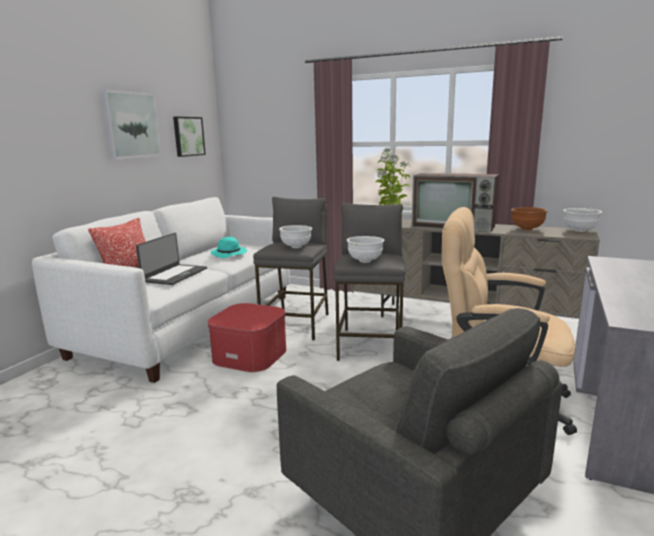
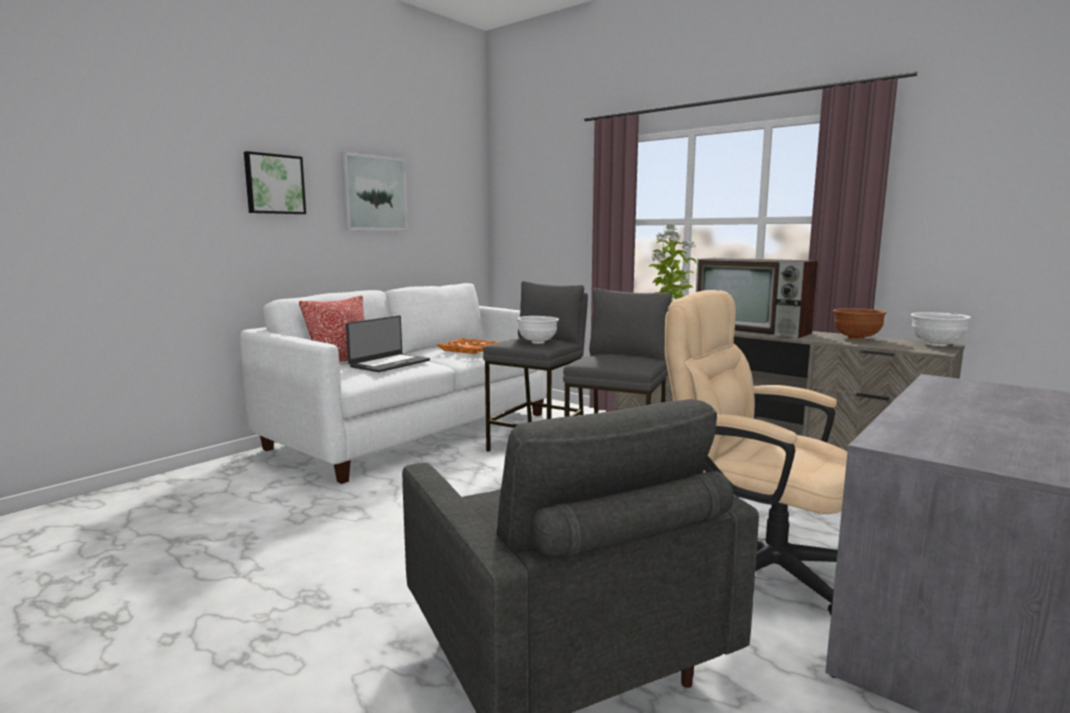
camera: 15 degrees right, 5 degrees down
(188, 136) = (445, 210): picture -> picture (274, 184)
(229, 254) = (468, 349): turquoise hat -> orange tray
(250, 354) = (463, 469): ottoman -> none
(365, 261) = (607, 361): white bowl -> none

